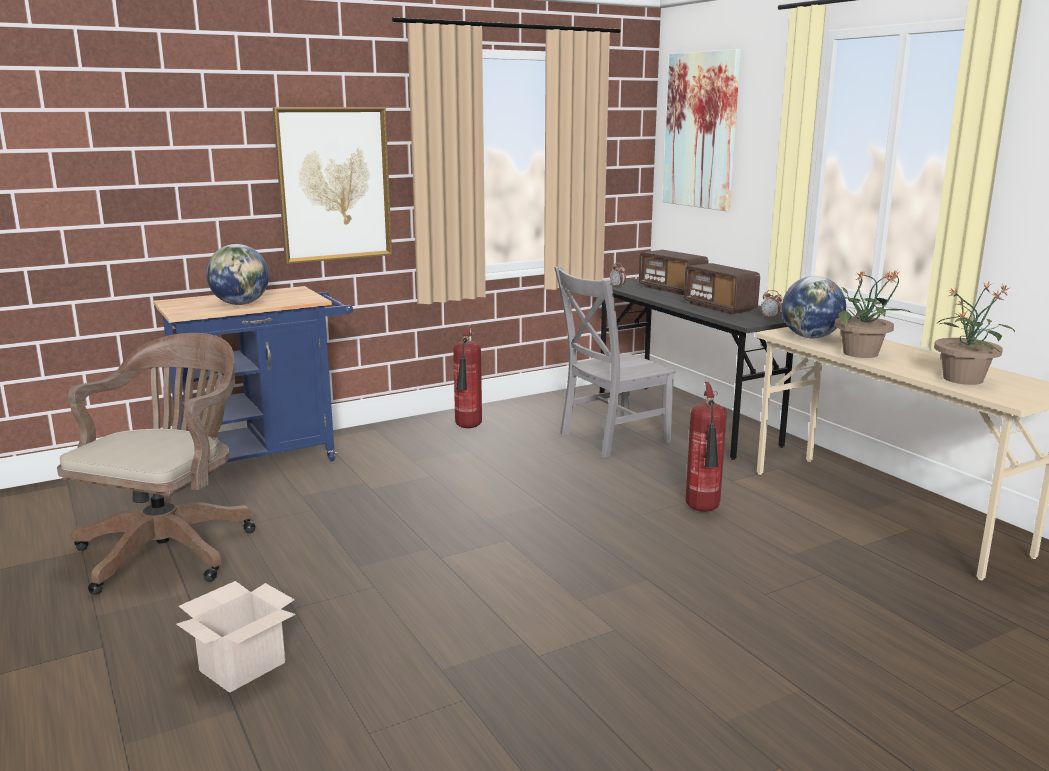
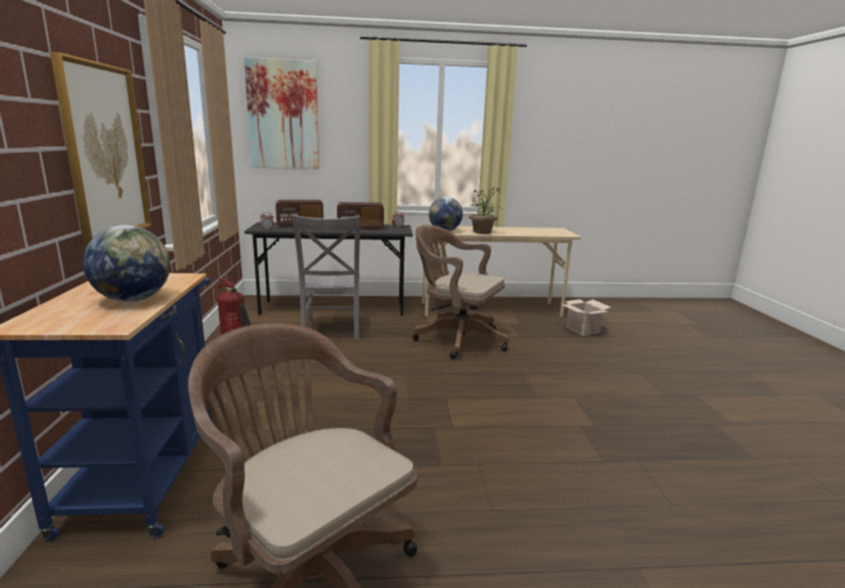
camera: 65 degrees left, 0 degrees up
(243, 665) = (574, 553): cardboard box -> cardboard box (581, 329)
(703, 510) = (456, 339): fire extinguisher -> brown office chair
(963, 379) = (534, 232): potted plant -> none

